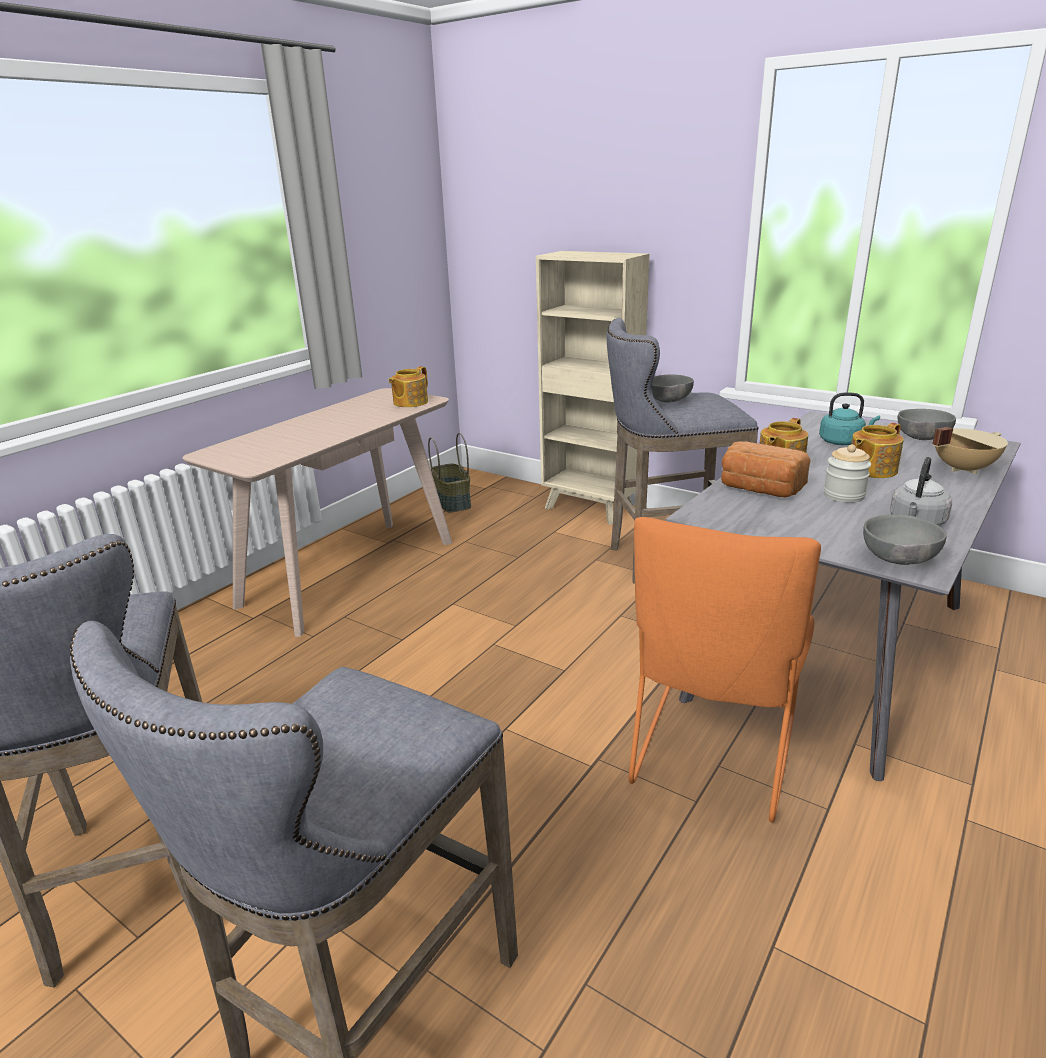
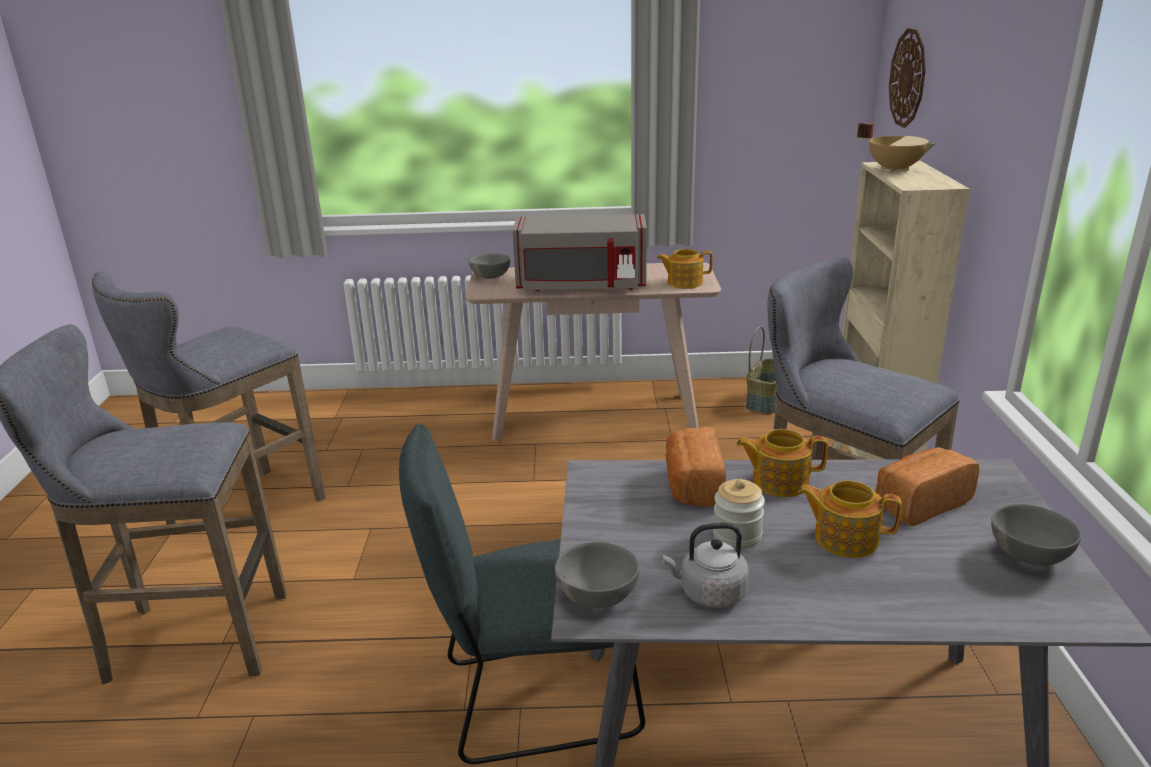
camera: 55 degrees right, 0 degrees up
(334, 431) = (581, 286): none -> grey microwave
(505, 191) = (908, 78): none -> wall clock
(668, 401) = (843, 372): grey bowl -> grey bowl (489, 277)
(712, 755) = (531, 699): orange chair -> grey chair
(843, 442) = (919, 503): turquoise kettle -> bread
(961, 468) = (945, 602): beige cooking pot -> beige cooking pot (894, 169)

